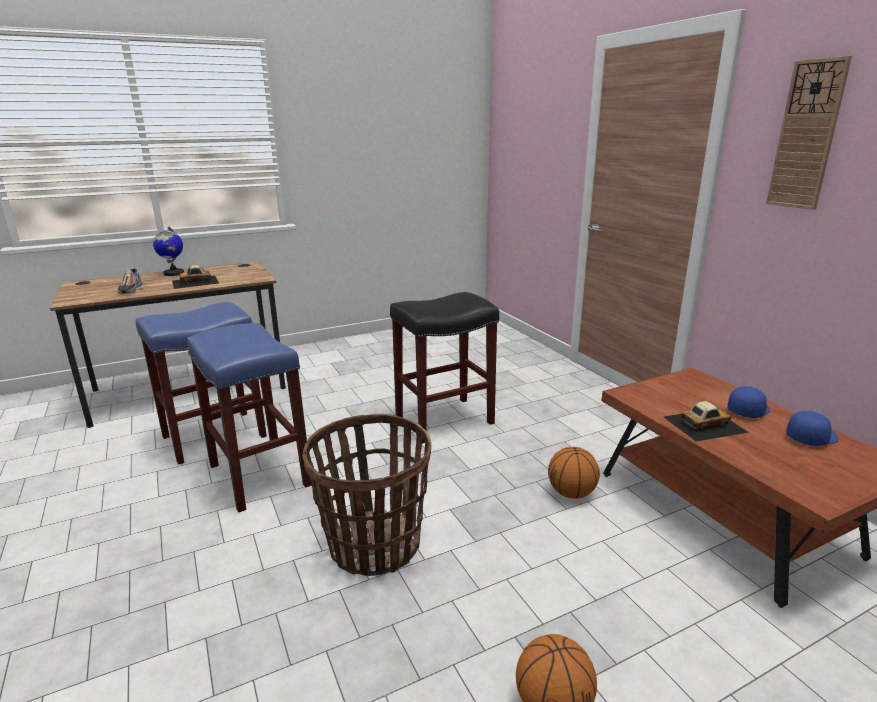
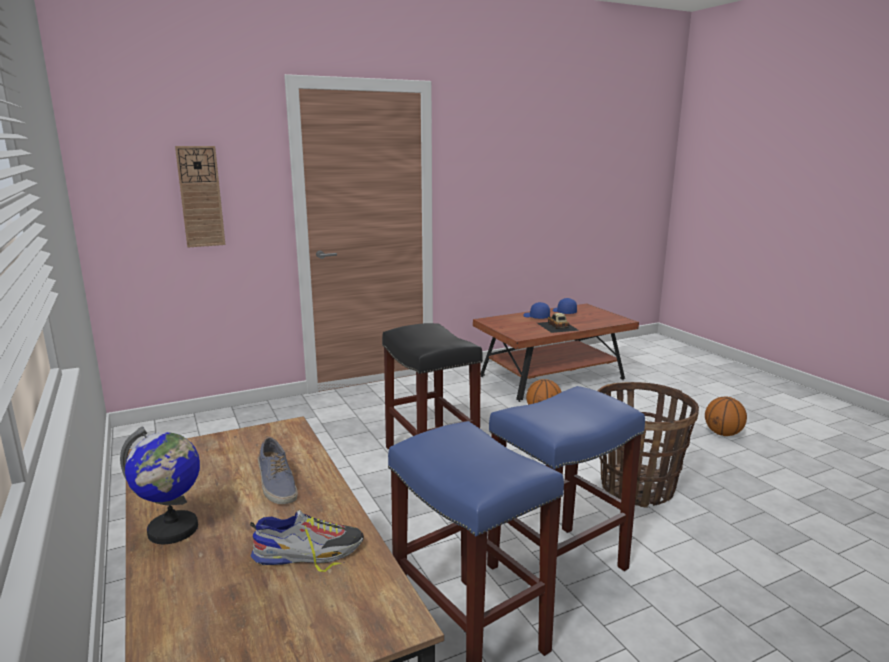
camera: 90 degrees left, 5 degrees down
(195, 282) = (276, 484): toy car -> shoe
(806, 135) = (483, 161): wall clock -> wall clock (200, 197)

